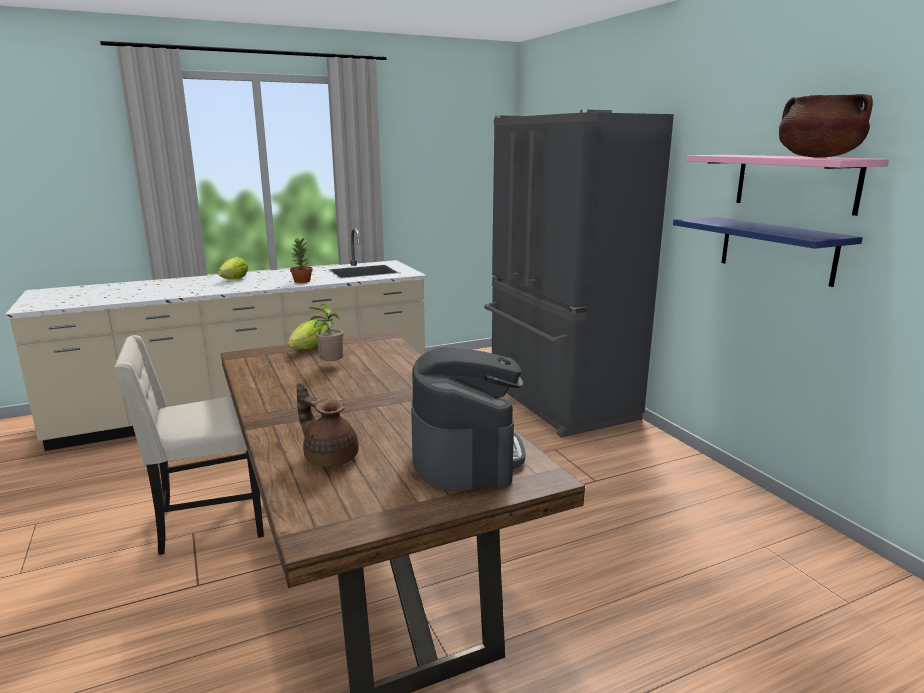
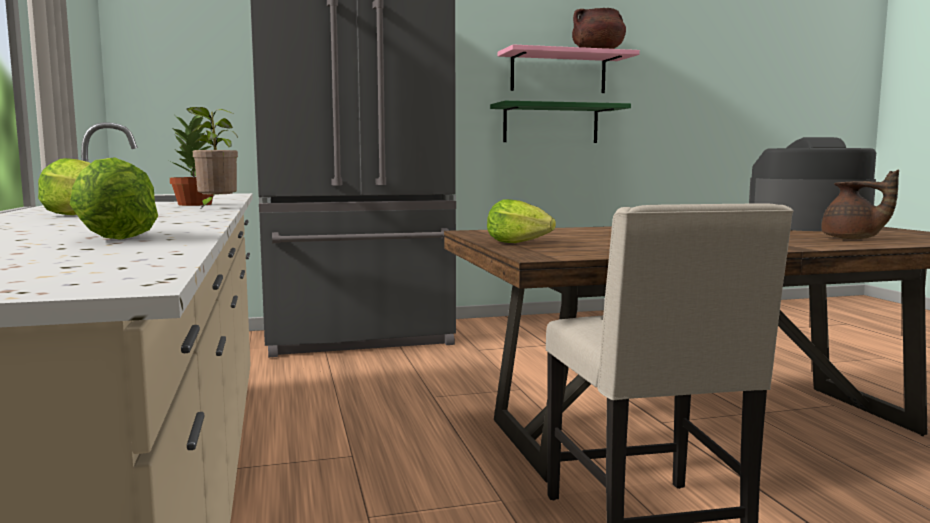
camera: 80 degrees left, 10 degrees down
(135, 294) = (114, 237): none -> lettuce
(329, 457) = (852, 239): brown teapot -> brown teapot turned 90 degrees counterclockwise
(330, 366) = (594, 239): potted plant -> potted plant (215, 208)
(776, 250) = (551, 124): blue shelf -> green shelf

